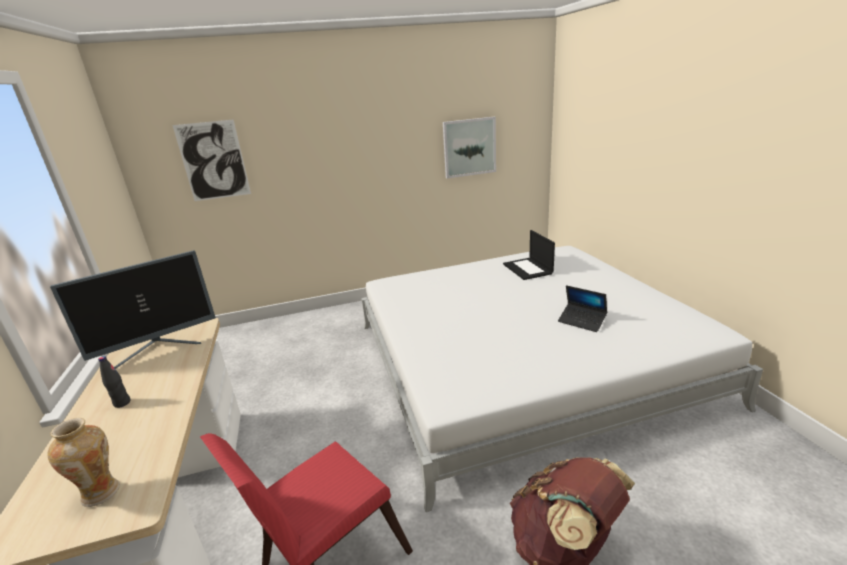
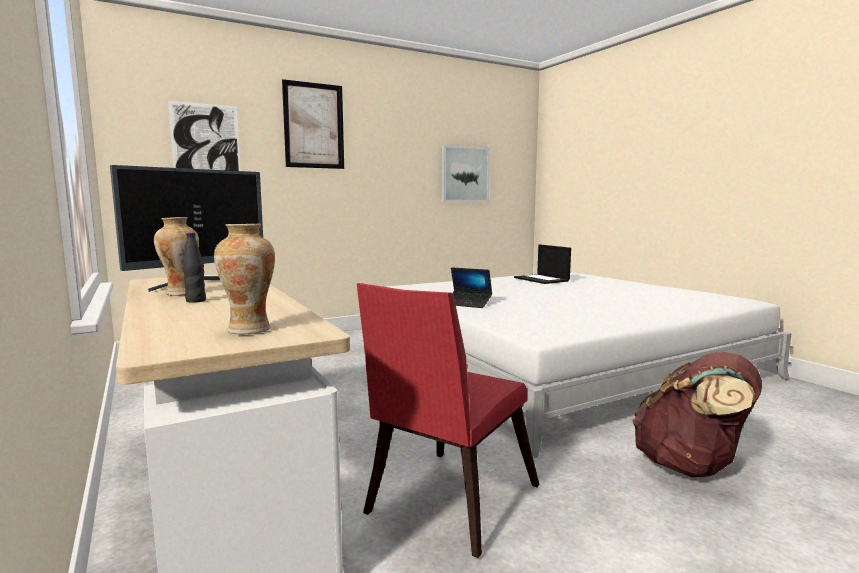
camera: 15 degrees left, 15 degrees down
(127, 379) = (180, 293): none -> vase
(308, 125) = (314, 126): none -> picture
(582, 321) = (625, 299): laptop -> laptop (468, 304)

